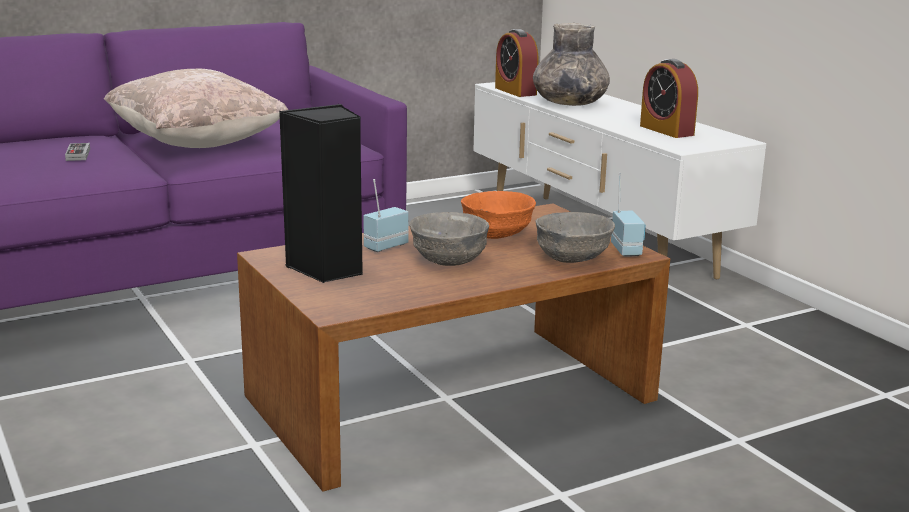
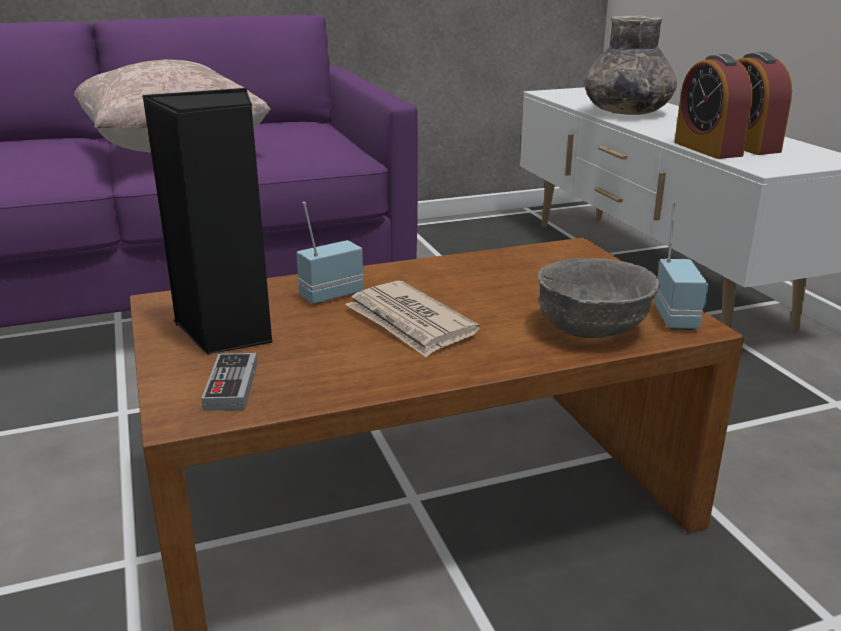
camera: 10 degrees right, 5 degrees up
(78, 154) = (31, 158): game controller -> game controller (231, 386)
(450, 260) = (410, 323): grey bowl -> newspaper
(497, 235) = (492, 283): orange bowl -> none
(515, 91) = (566, 99): alarm clock -> alarm clock (707, 149)

